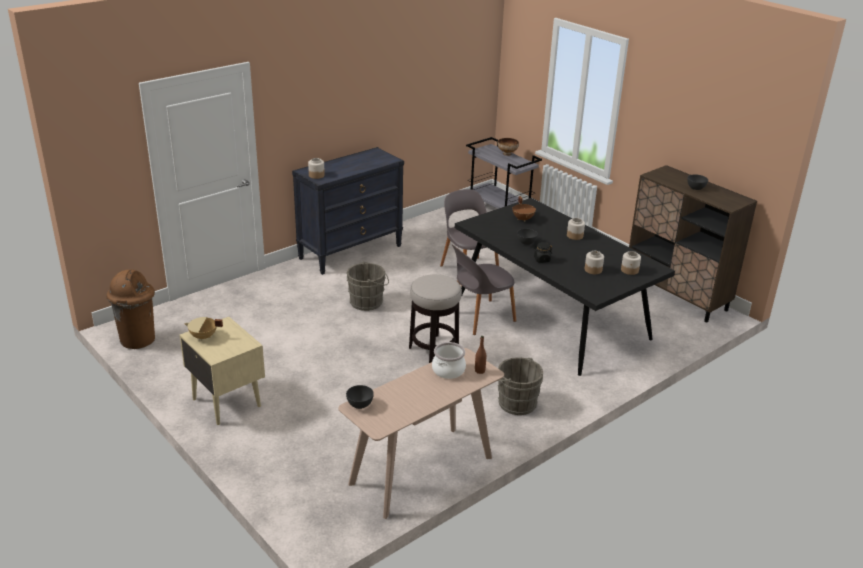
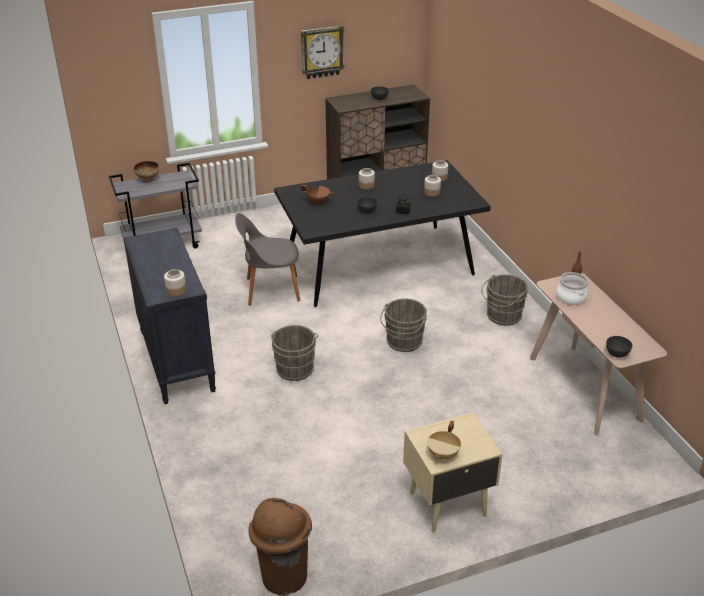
camera: 70 degrees left, 5 degrees up
(433, 349) = (403, 342): stool -> grey bucket
(480, 317) = (361, 303): grey chair -> none
(675, 116) = (322, 52): none -> wall clock

